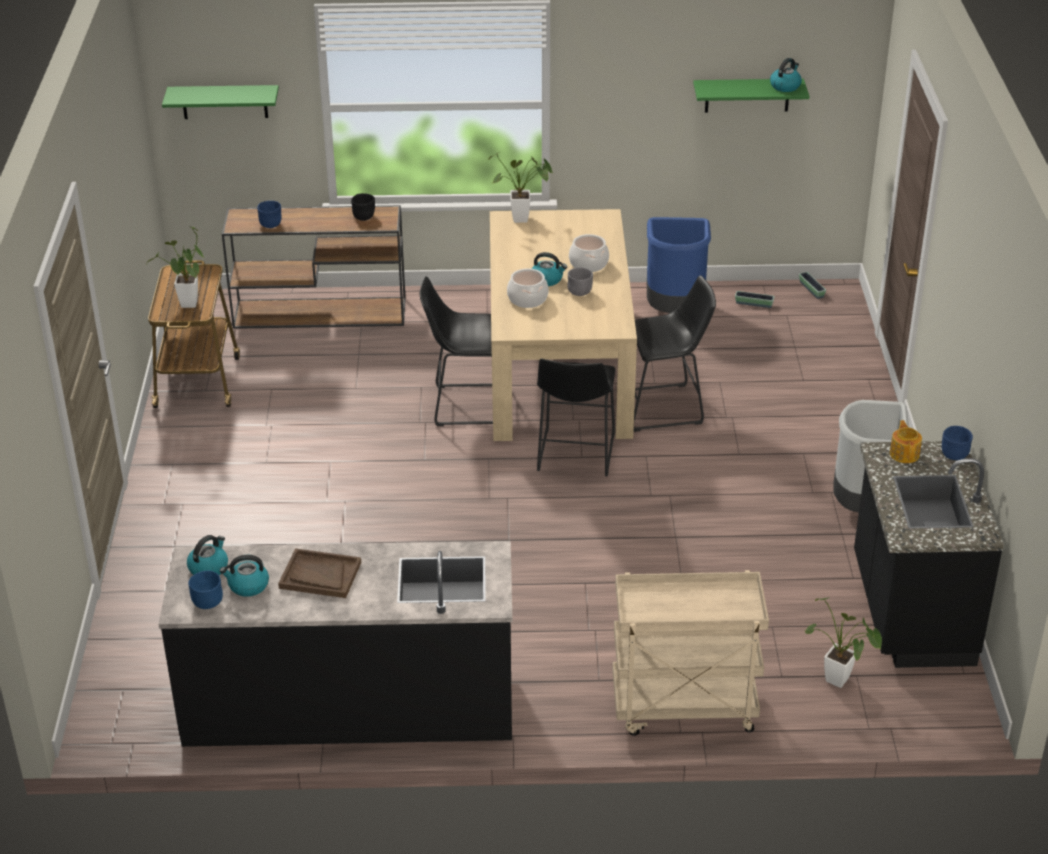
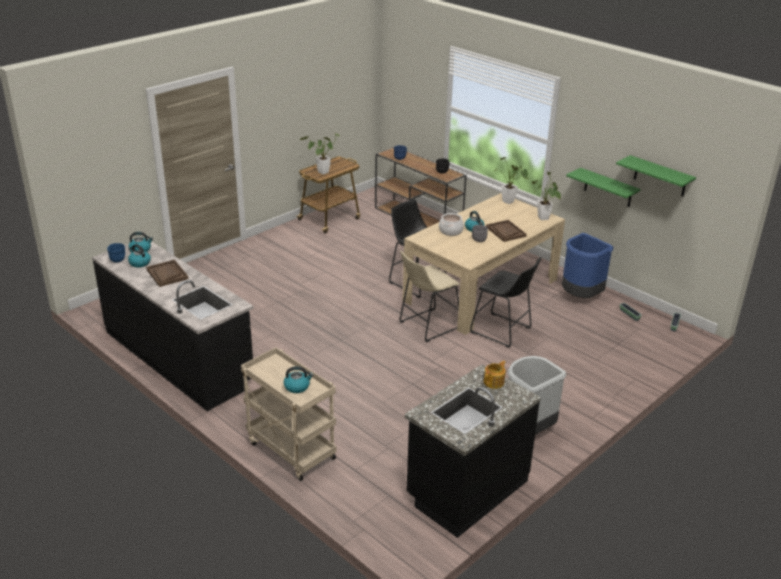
camera: 45 degrees right, 5 degrees down
(224, 102) = (408, 89): green shelf -> green shelf (608, 188)
(574, 455) = (427, 326): black stool -> beige stool
(588, 264) = (505, 232): cooking pot -> brown tray
(785, 86) = (677, 176): kettle -> kettle (297, 387)
(842, 682) = (377, 493): potted plant -> potted plant (543, 219)
(953, 455) = (520, 398): blue bowl -> none

